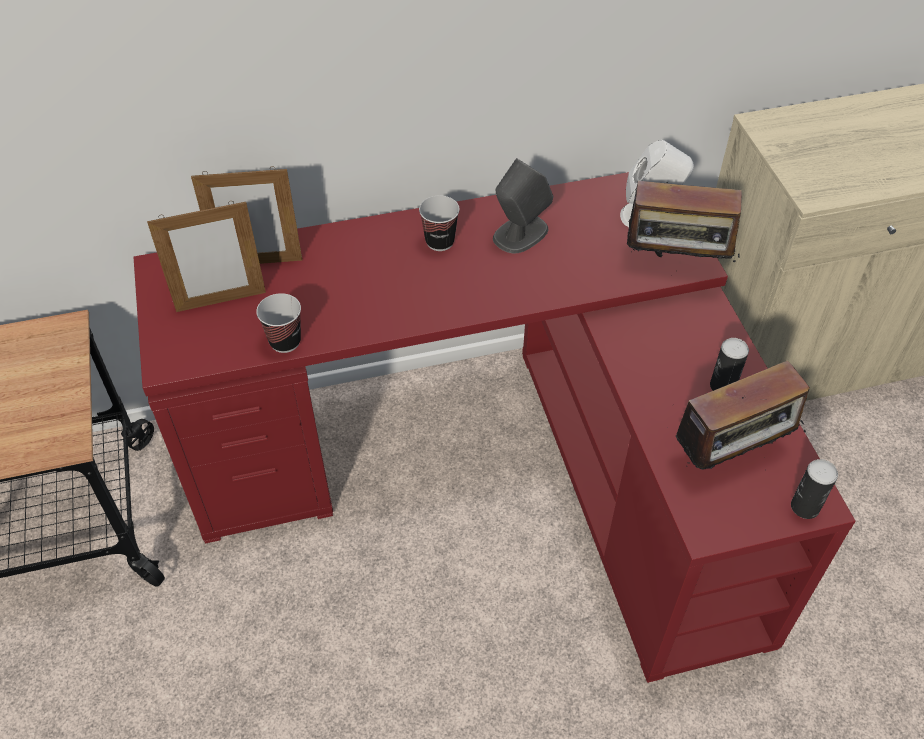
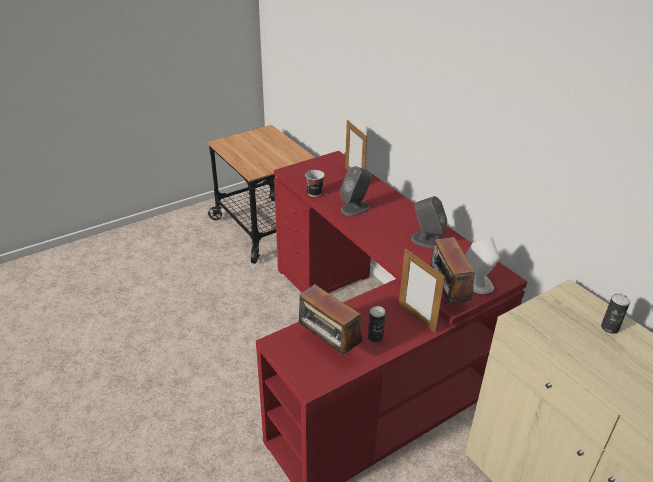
camera: 70 degrees right, 15 degrees down
(221, 301) = (327, 174): picture frame -> picture frame (416, 317)
(374, 295) = (355, 208): none -> grey speaker
(440, 241) = (402, 218): cup -> none
(805, 507) = (305, 380): can -> can (609, 328)

